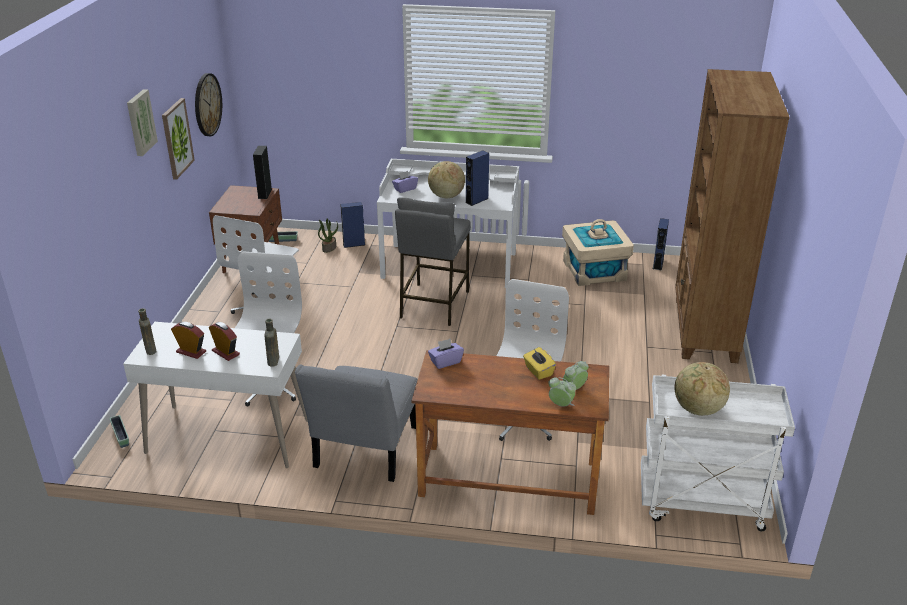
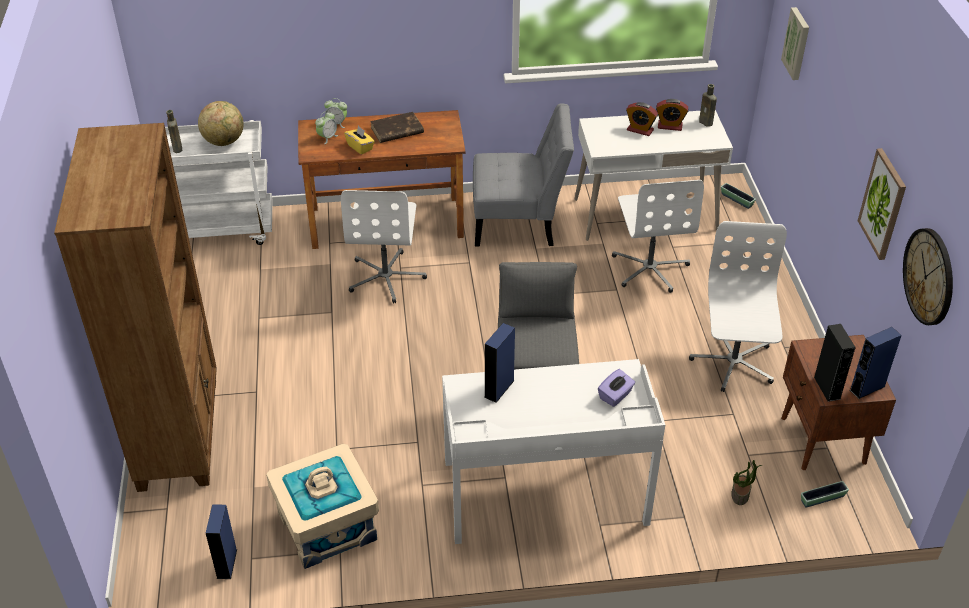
camera: 165 degrees right, 10 degrees up
(140, 122) = (863, 103): picture -> picture (797, 43)
(273, 362) = (593, 129): brown bottle -> brown bottle (177, 148)
(354, 244) = (710, 512): blue speaker -> blue speaker (867, 388)
(364, 451) = (519, 223): grey chair -> grey chair turned 90 degrees clockwise
(445, 362) = (443, 143): purple tissue box -> none
(446, 196) = (547, 390): globe -> none
(492, 384) = (396, 130): none -> brown book

